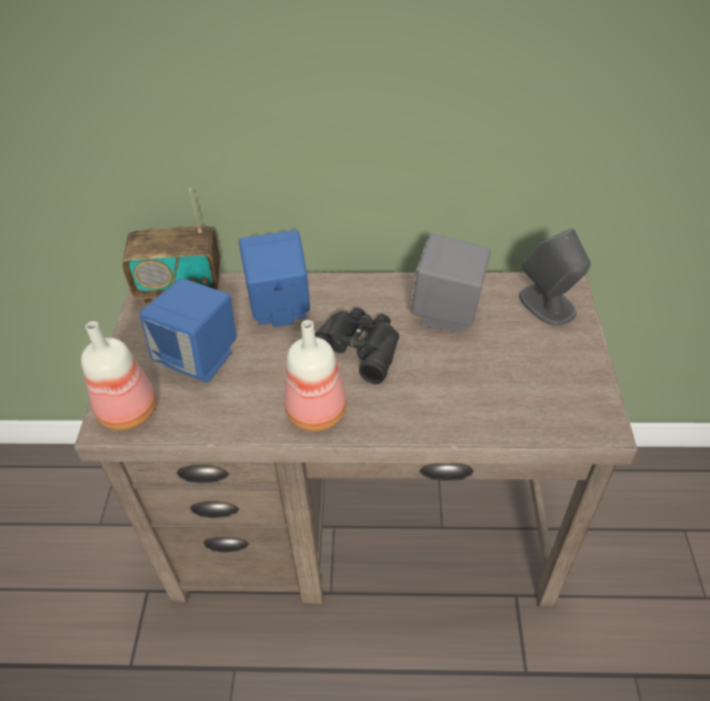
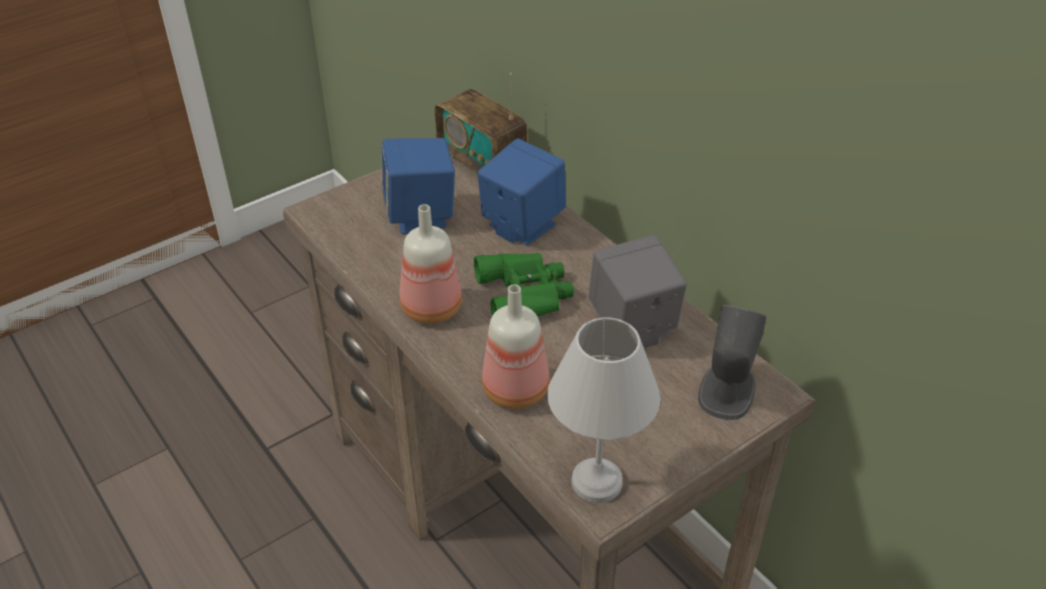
camera: 50 degrees right, 5 degrees down
(128, 410) = (337, 212): bottle -> bottle (516, 388)
(357, 347) = (526, 293): black binoculars -> green binoculars
(582, 417) = (599, 482): none -> white table lamp

